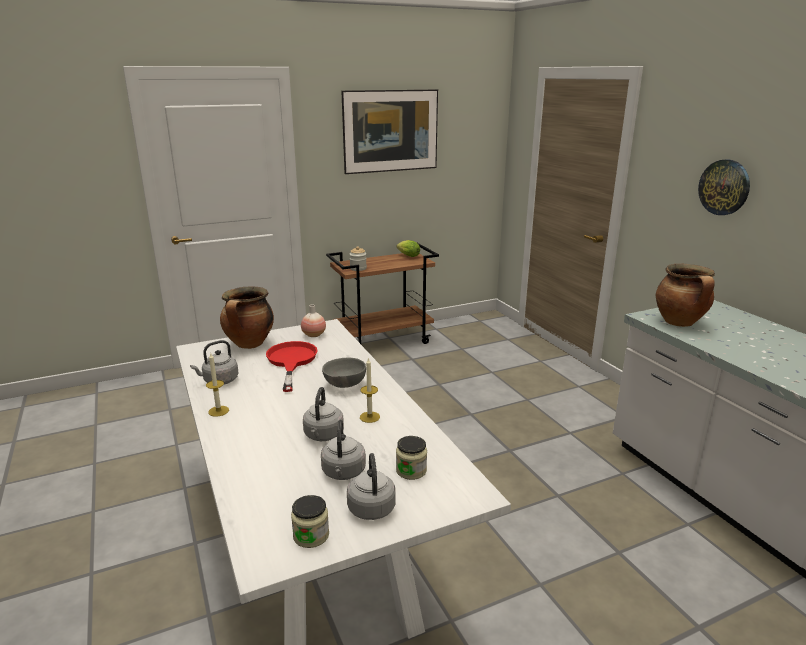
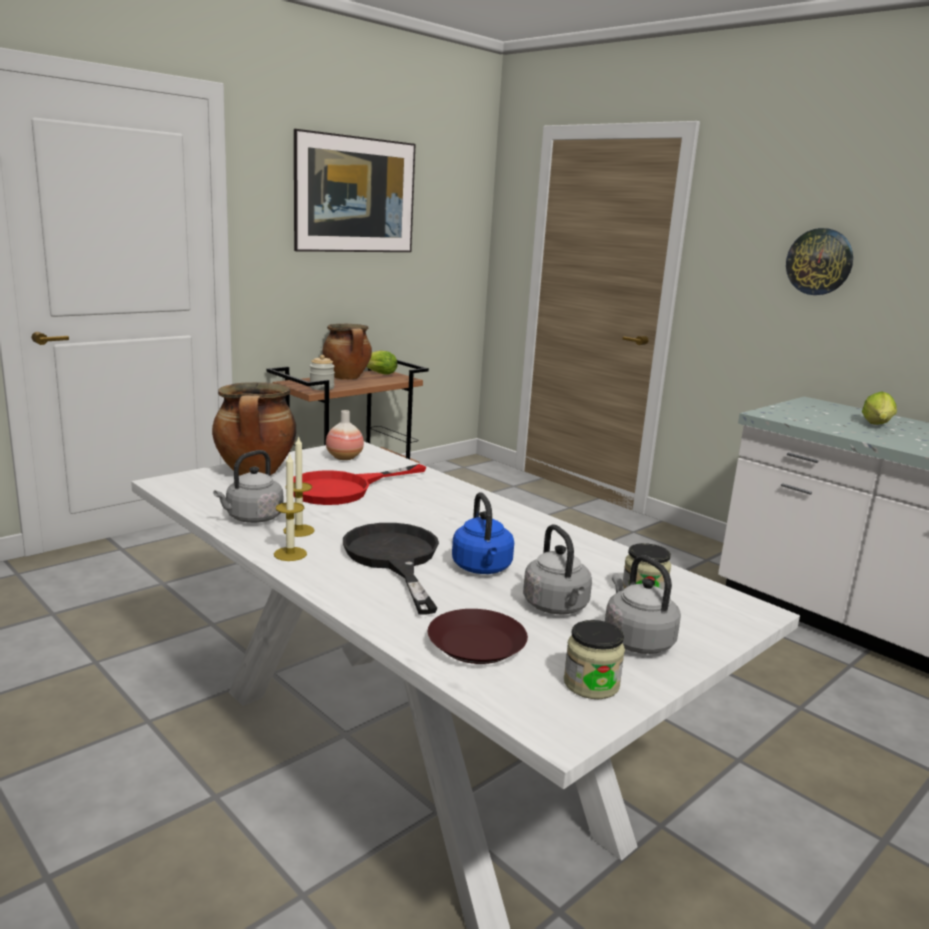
camera: 20 degrees left, 5 degrees down
(268, 495) = (477, 645): none -> brown plate
(276, 421) = (394, 559): none -> black frying pan
(291, 361) = (343, 489): red frying pan -> red frying pan turned 105 degrees counterclockwise
(323, 436) = (482, 568): grey kettle -> blue kettle
(344, 385) = (450, 510): grey bowl -> none
(369, 417) = (524, 542): candle -> candle (298, 530)
(680, 323) = (807, 418): cooking pot -> cooking pot (347, 378)
(740, 334) = (877, 425): none -> lettuce

